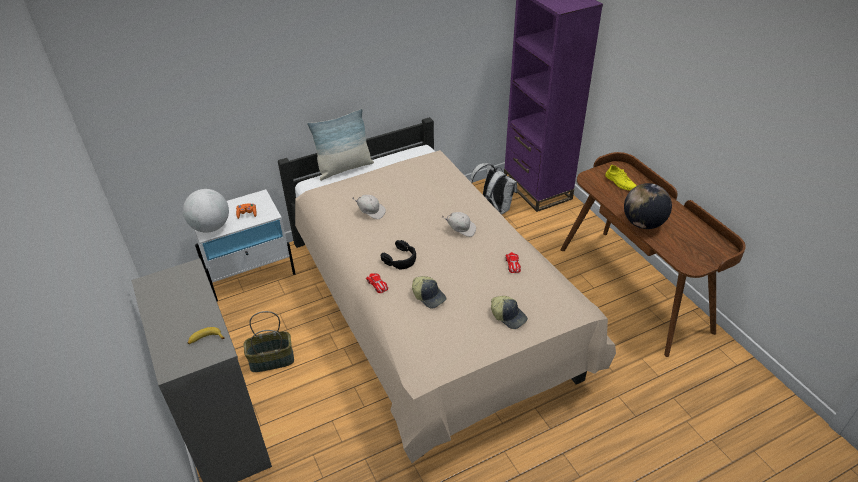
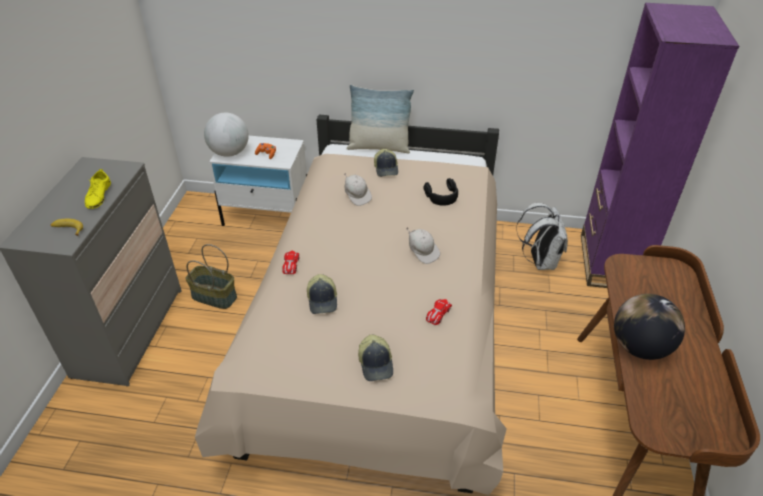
camera: 35 degrees right, 0 degrees up
(370, 182) = (386, 169): none -> cap
(400, 259) = (336, 251): black headphones -> black headphones (442, 196)
(620, 182) = (659, 287): yellow shoe -> yellow shoe (98, 195)

